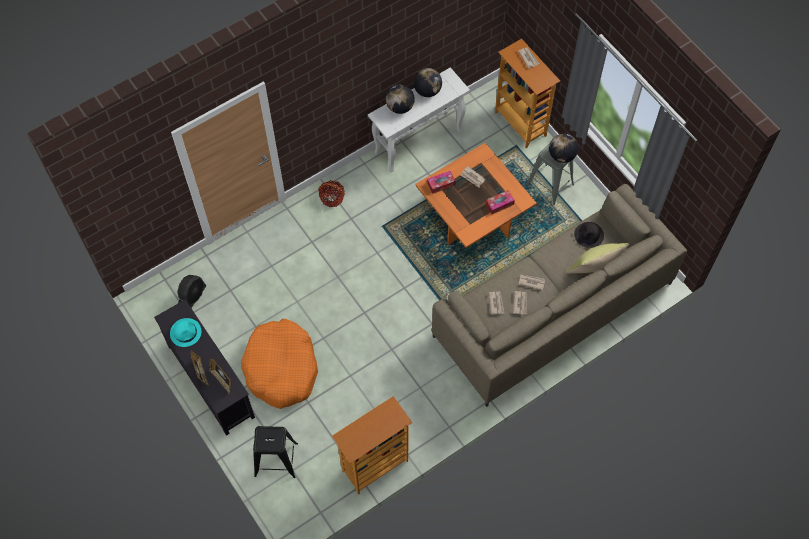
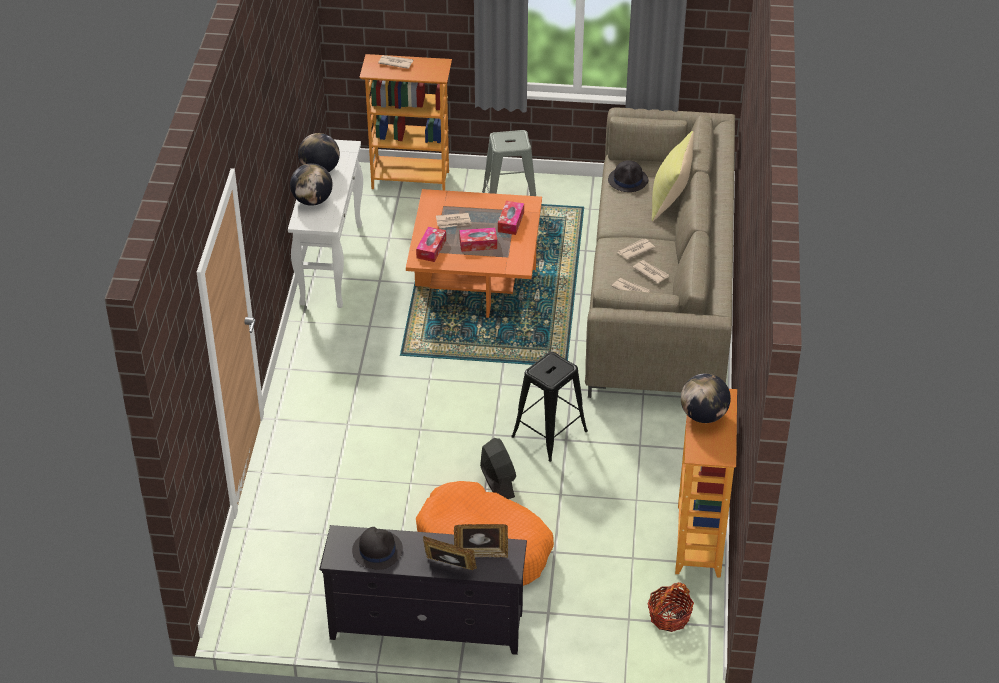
camera: 50 degrees left, 20 degrees down
(186, 332) = (377, 550): turquoise hat -> black hat
(192, 296) = (289, 575): black fan -> black fan (497, 482)
(276, 459) = (599, 625): black stool -> black stool (549, 433)
(332, 197) = (311, 373): basket -> basket (669, 617)
(466, 202) = (478, 244): none -> tissue box
(561, 156) = (517, 137): globe -> globe (703, 415)

